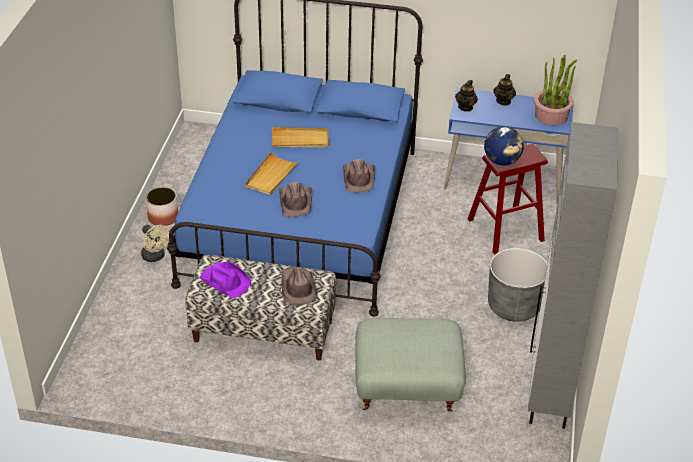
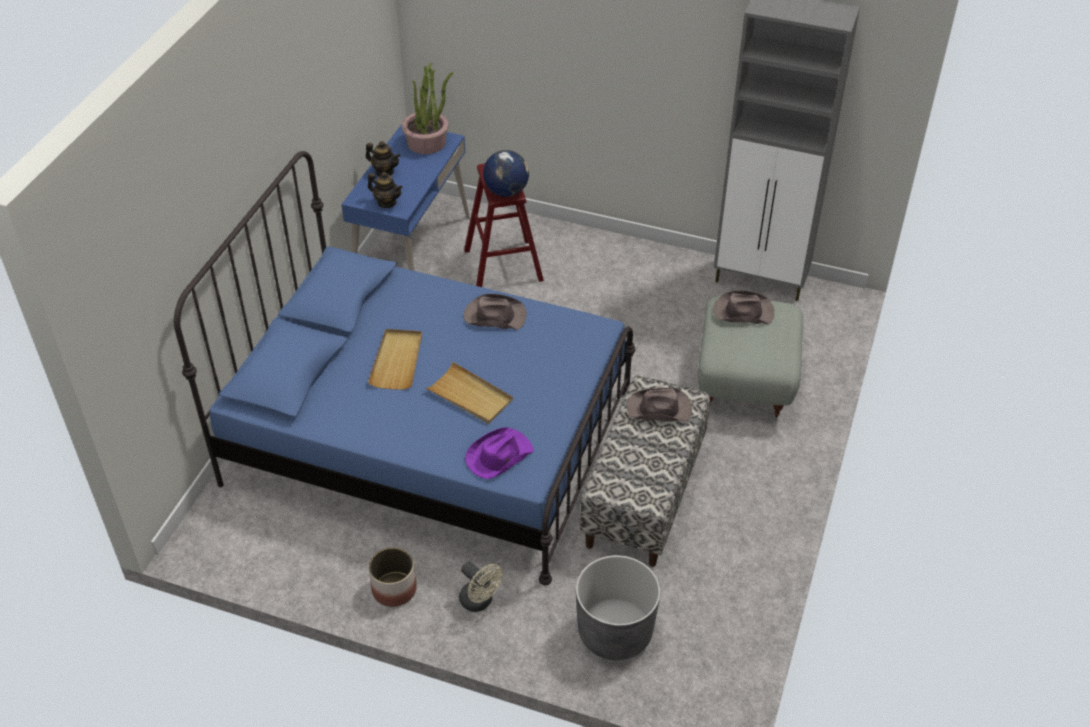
camera: 80 degrees left, 5 degrees up
(155, 257) = (480, 602): beige fan -> beige fan turned 75 degrees clockwise
(225, 281) = (639, 476): purple hat -> purple hat (498, 456)
(296, 201) = (529, 377): brown hat -> brown hat (742, 312)
(514, 306) = (629, 281): grey planter -> grey planter (615, 632)

